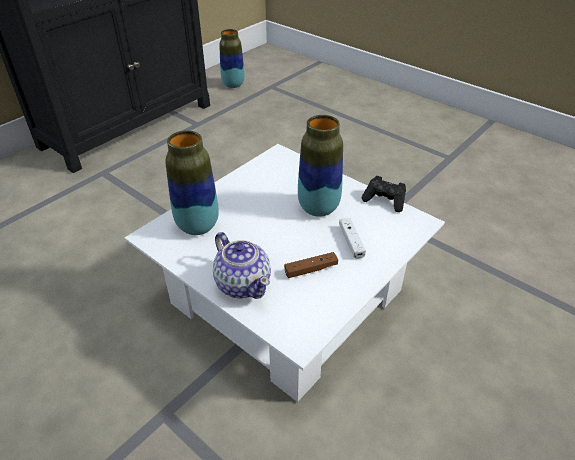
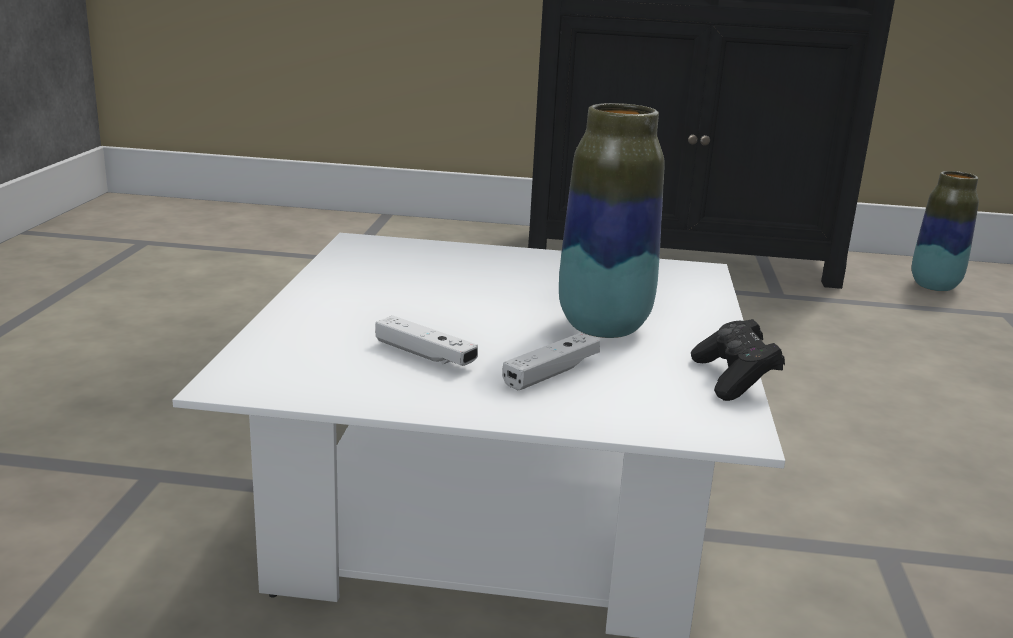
camera: 55 degrees right, 20 degrees down
(197, 226) = (421, 261): vase -> none
(243, 283) = (328, 315): teapot -> none
(311, 269) = (425, 355): brown game controller -> white game controller

